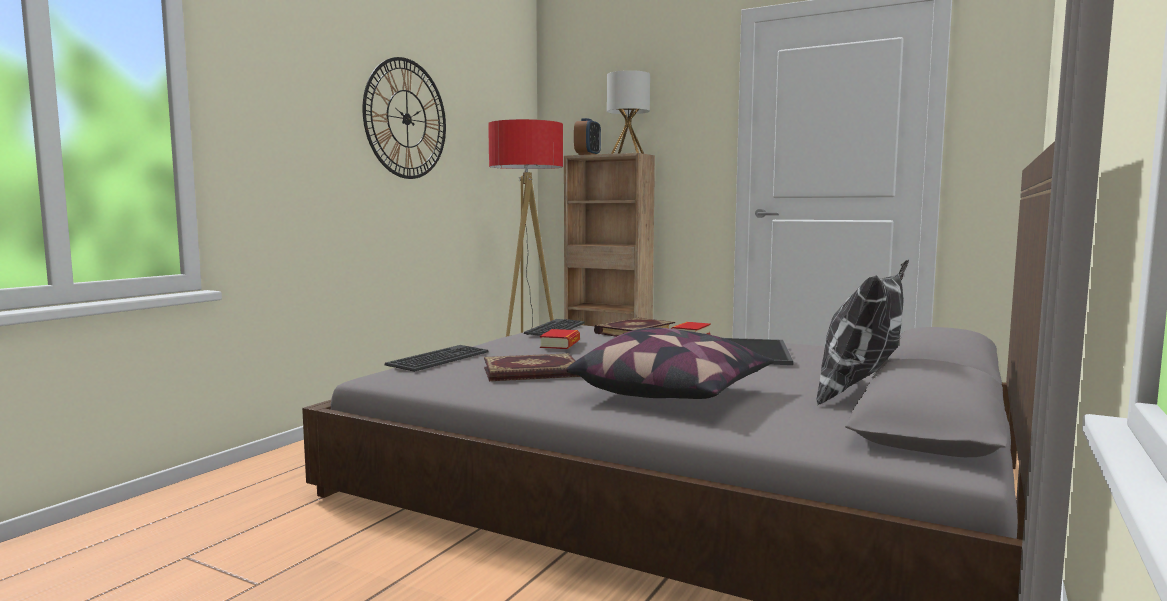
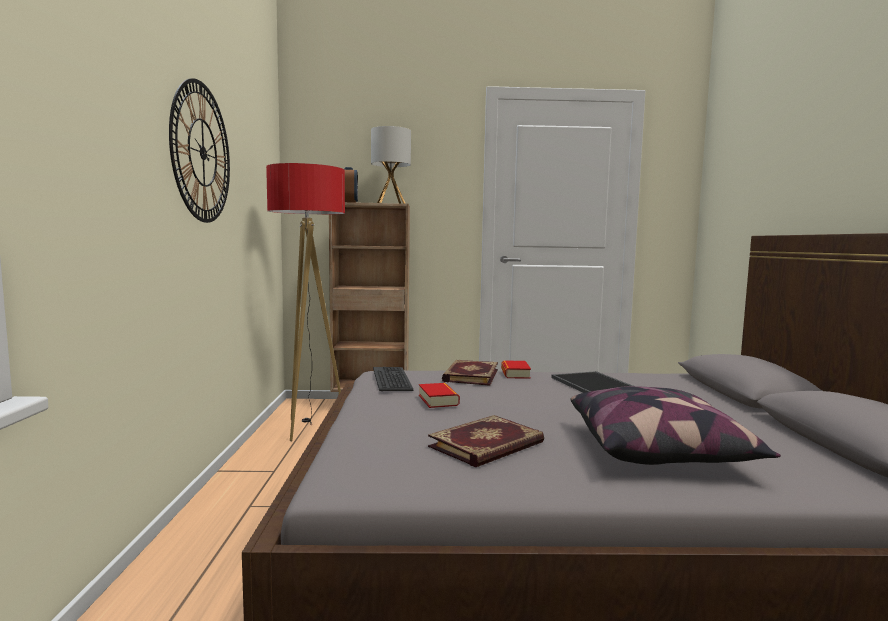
camera: 30 degrees left, 0 degrees up
(439, 359) = (358, 441): keyboard -> none
(861, 394) = (761, 423): pillow -> none

